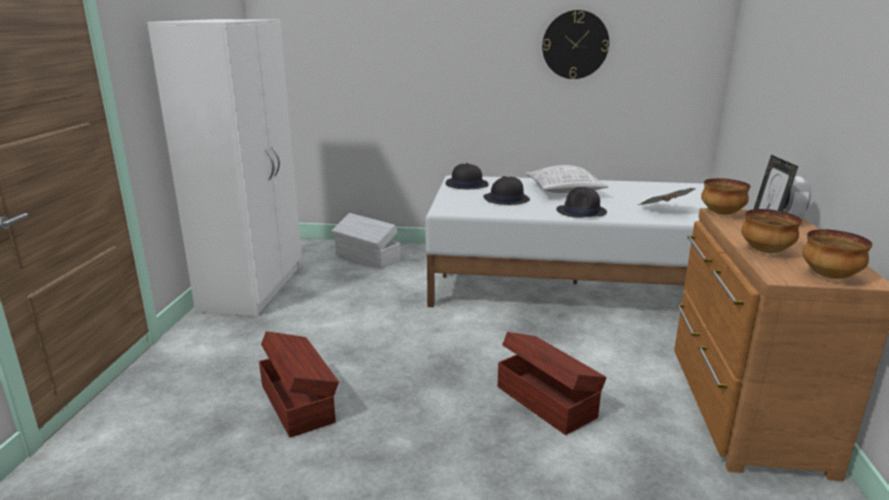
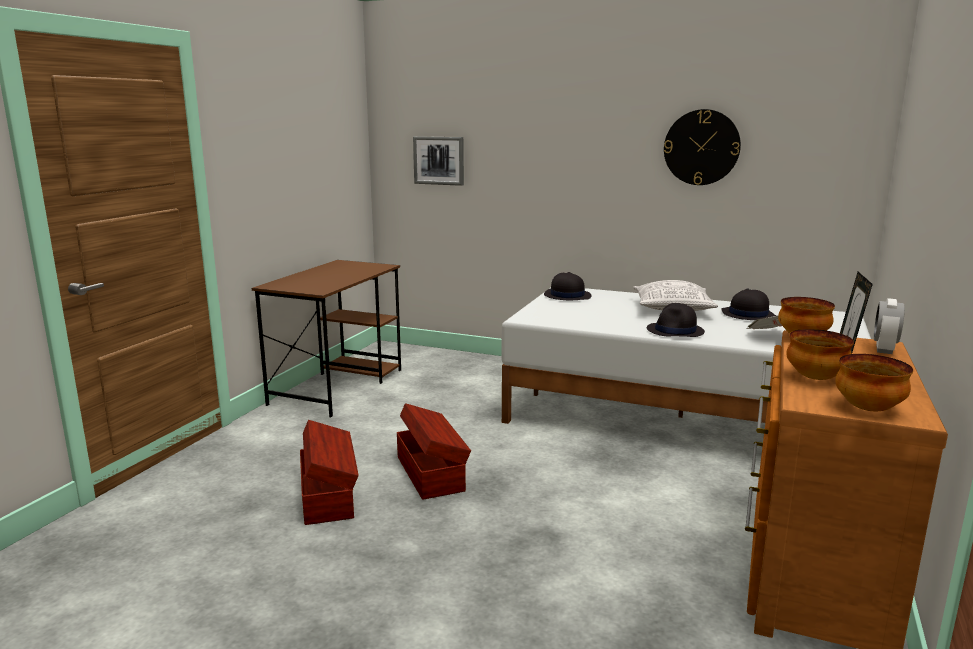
camera: 15 degrees right, 5 degrees down
(254, 288) = (338, 386): white wardrobe -> brown desk
(325, 60) = (439, 160): none -> picture
(367, 258) = (463, 369): white storage box -> none
(506, 199) = (599, 312): black hat -> black hat (747, 314)
(546, 400) = (581, 530): brown storage box -> brown storage box (431, 473)

